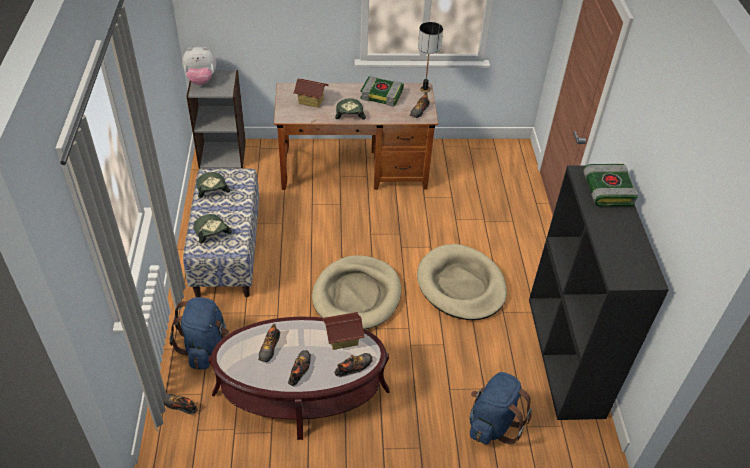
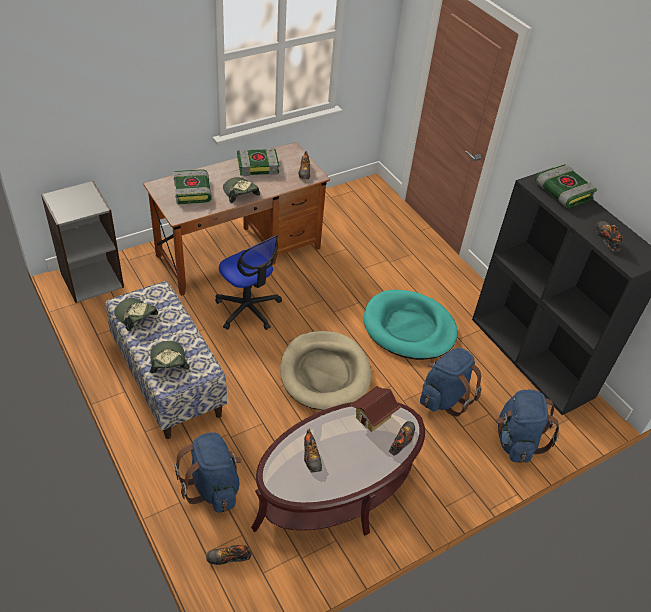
camera: 30 degrees left, 0 degrees up
(201, 80) = (61, 203): plush toy -> none
(211, 231) = (168, 361): cap -> cap turned 45 degrees clockwise
(299, 370) = (355, 465): shoe -> shoe (607, 240)
(311, 101) = (193, 192): toy house -> book
(329, 219) = (248, 309): none -> office chair
(425, 89) = (294, 149): table lamp -> none
(450, 357) = (444, 397): none -> blue backpack
(461, 285) = (409, 328): beige dog bed -> turquoise dog bed

